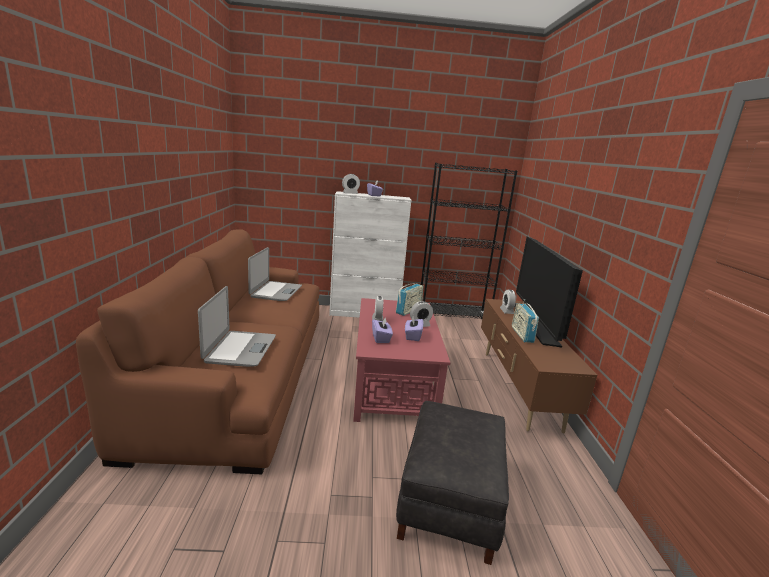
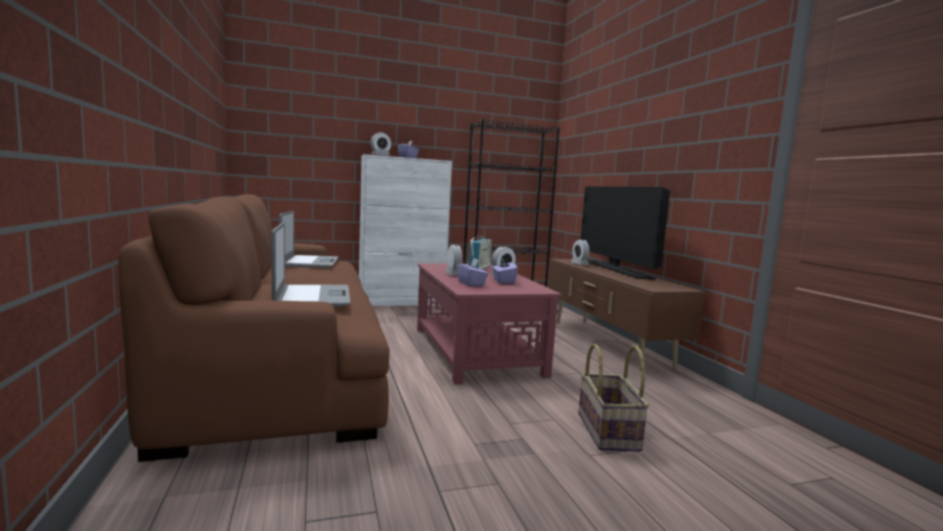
camera: 15 degrees left, 10 degrees down
(449, 503) = (609, 432): black ottoman -> basket
(522, 334) = (611, 275): radio -> none

